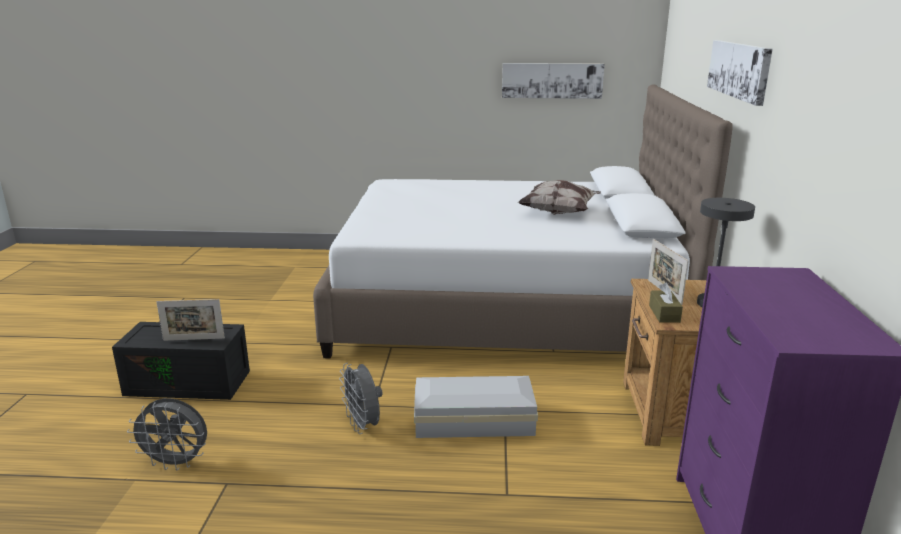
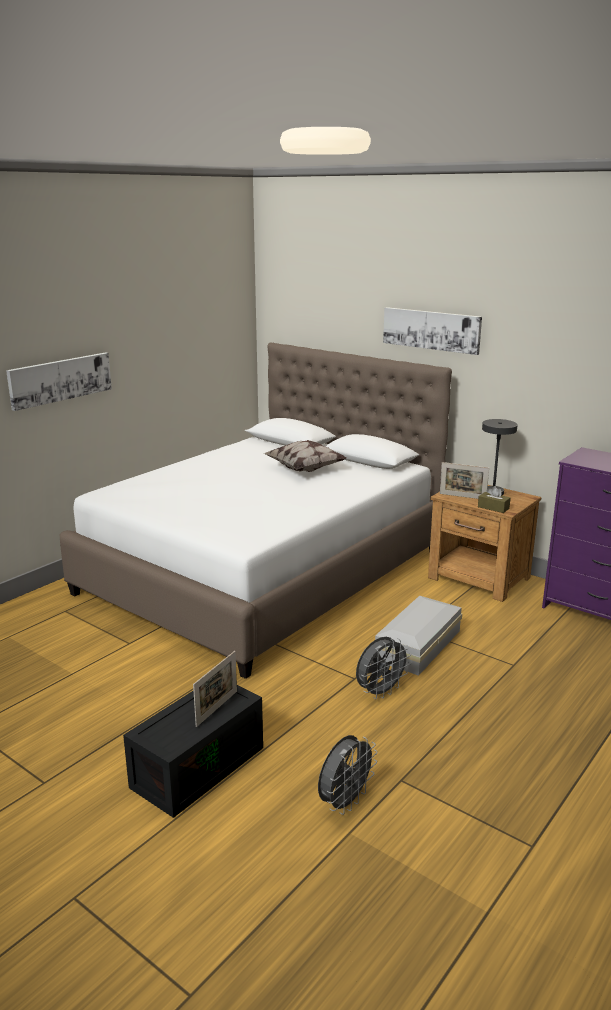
camera: 55 degrees left, 0 degrees up
(363, 426) = (380, 692): grey fan -> grey fan turned 45 degrees counterclockwise
(552, 80) = (186, 352): picture -> picture (60, 380)

